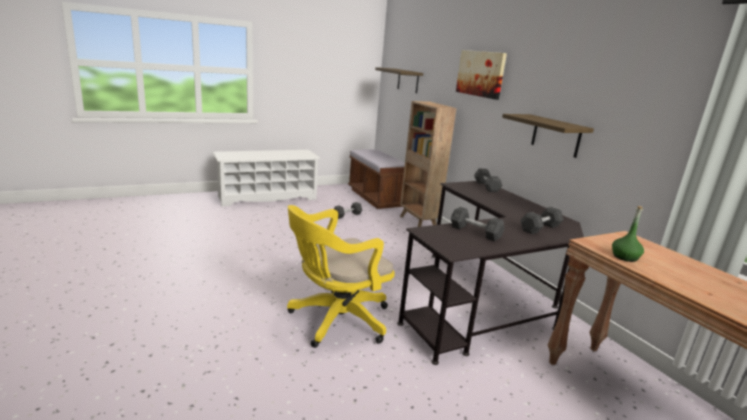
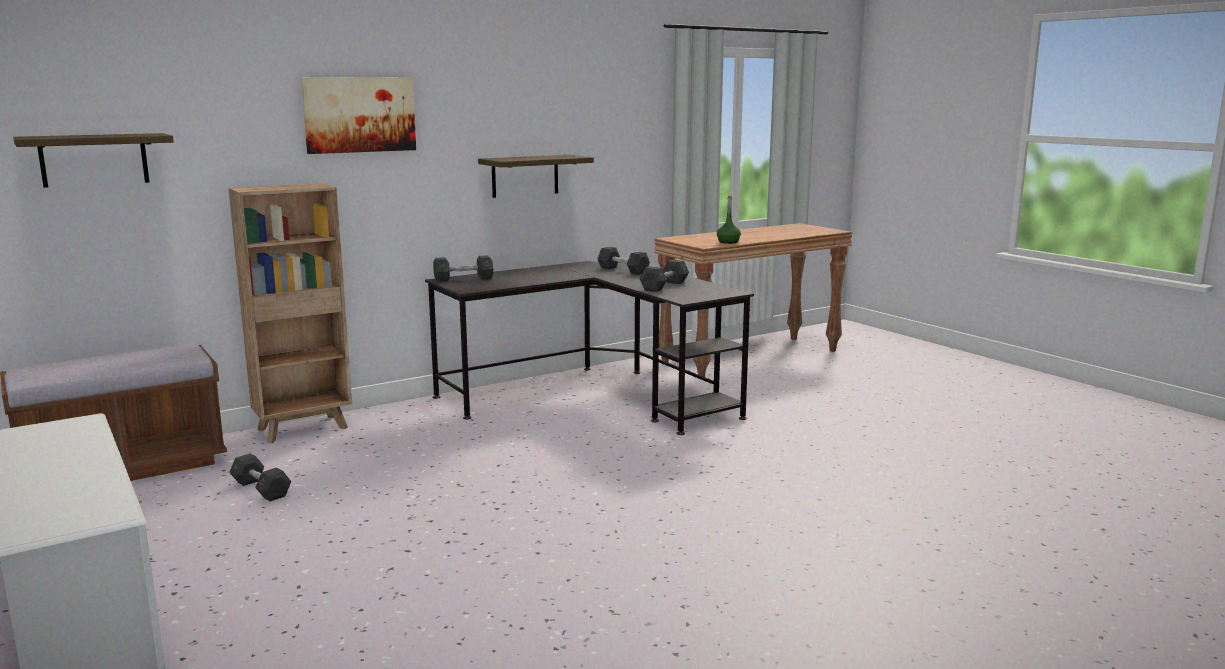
camera: 95 degrees left, 5 degrees down
(335, 321) = (701, 466): yellow office chair -> none

